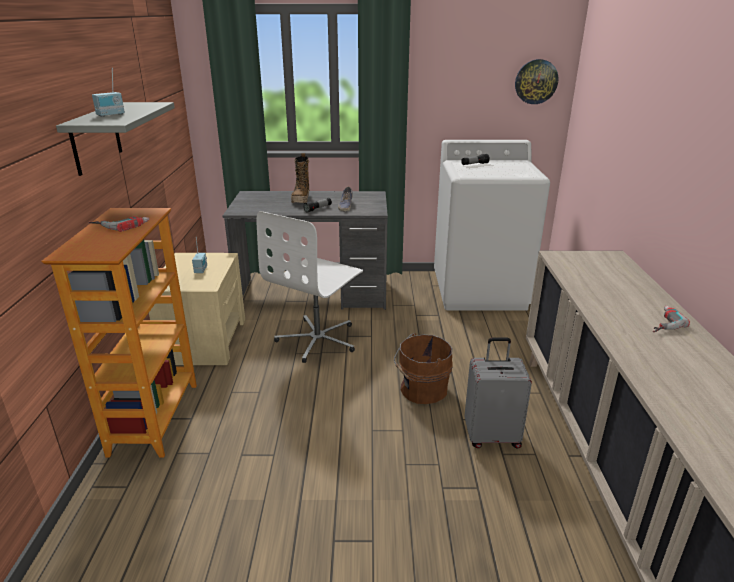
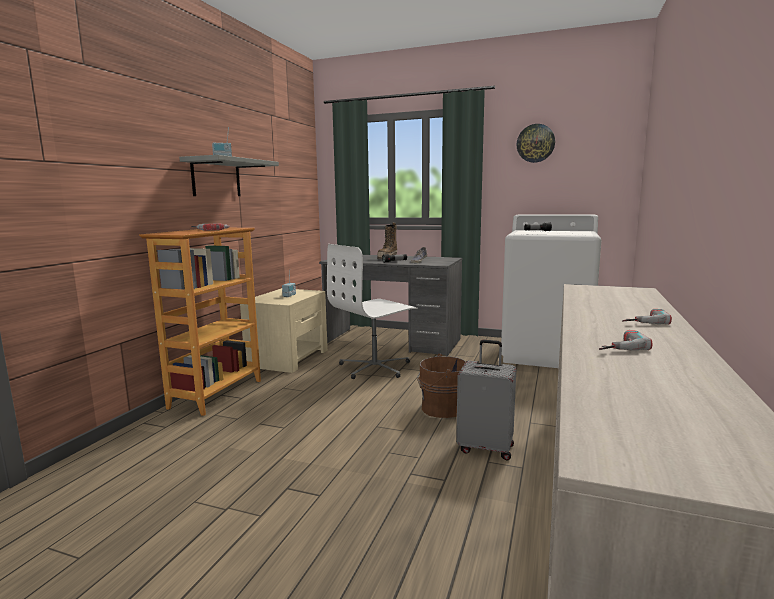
camera: 20 degrees right, 15 degrees down
(536, 81) = (602, 163): wall clock -> wall clock (535, 143)
(675, 377) = (616, 345): none -> power drill

